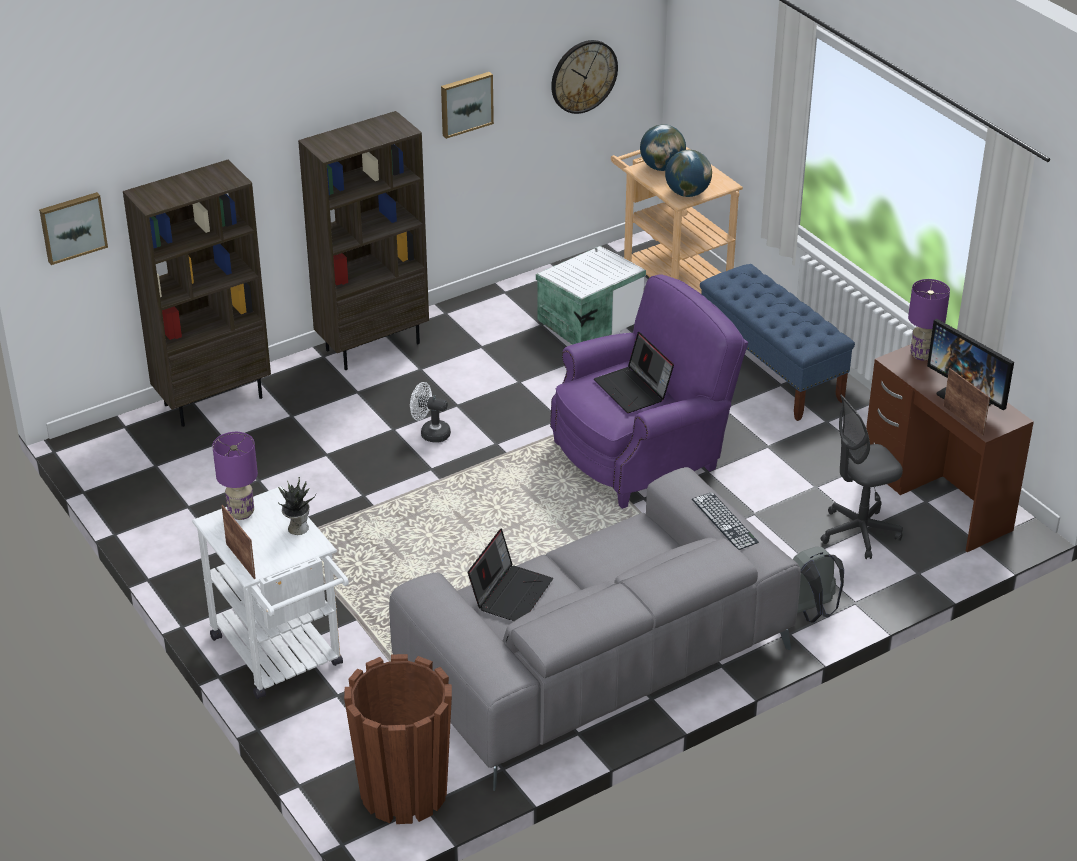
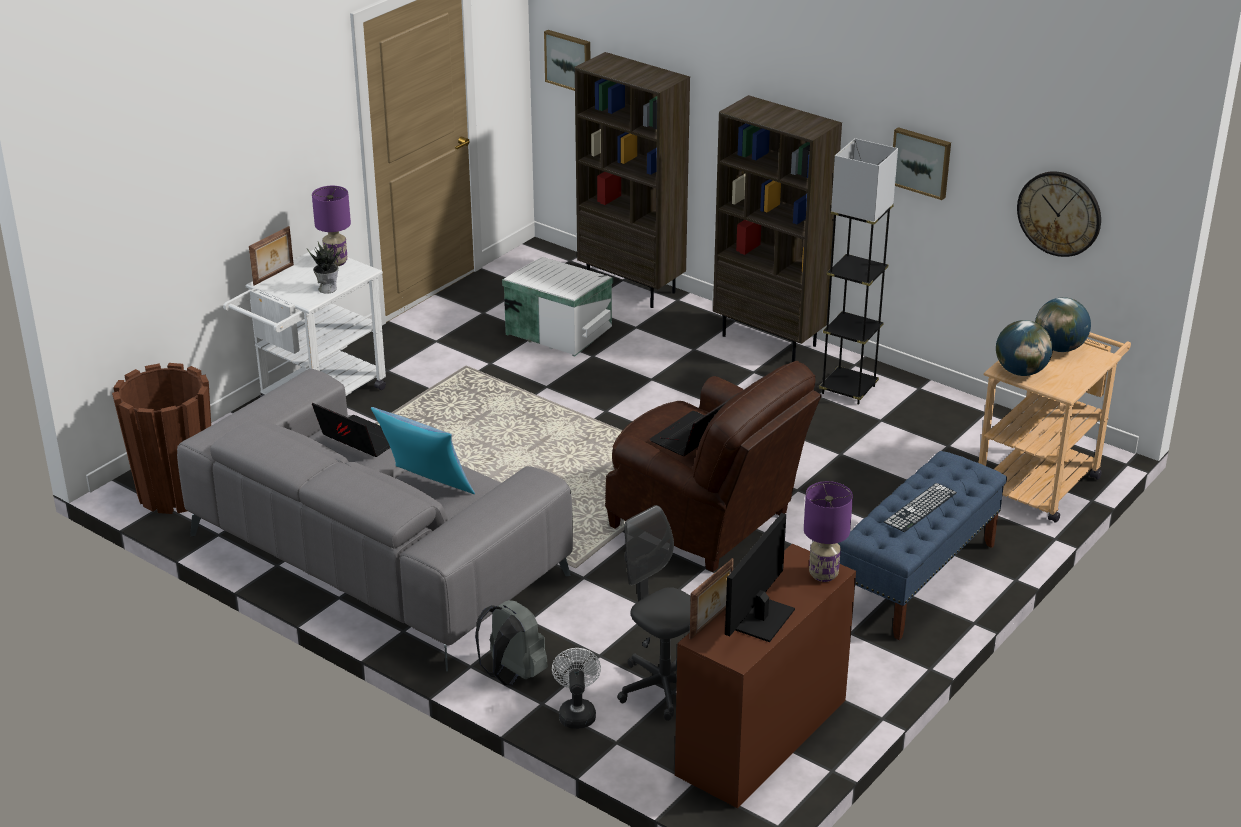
camera: 70 degrees right, 5 degrees down
(430, 433) = (658, 399): white fan -> white fan (576, 712)
(483, 327) = (848, 390): none -> grey floor lamp
(510, 592) = (358, 440): laptop -> laptop turned 150 degrees counterclockwise
(588, 320) = (912, 445): white storage box -> white storage box (558, 329)
(618, 565) = (425, 488): none -> pillow
(642, 454) = (707, 522): purple armchair -> brown armchair
(725, 521) = (483, 514): keyboard -> keyboard (920, 507)

